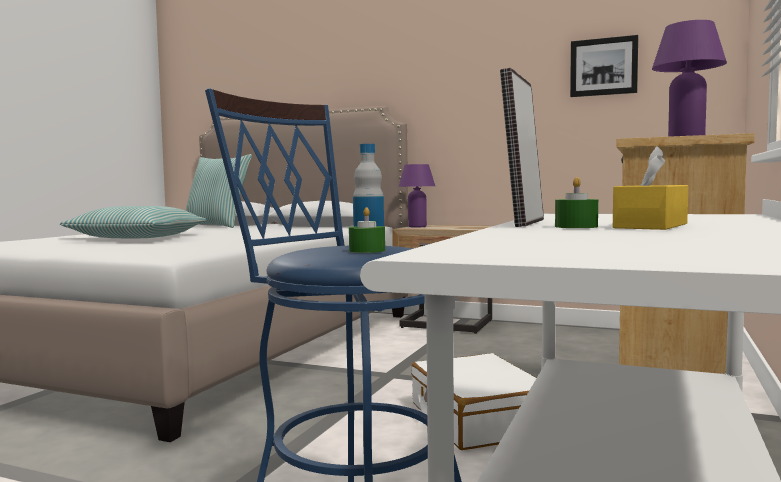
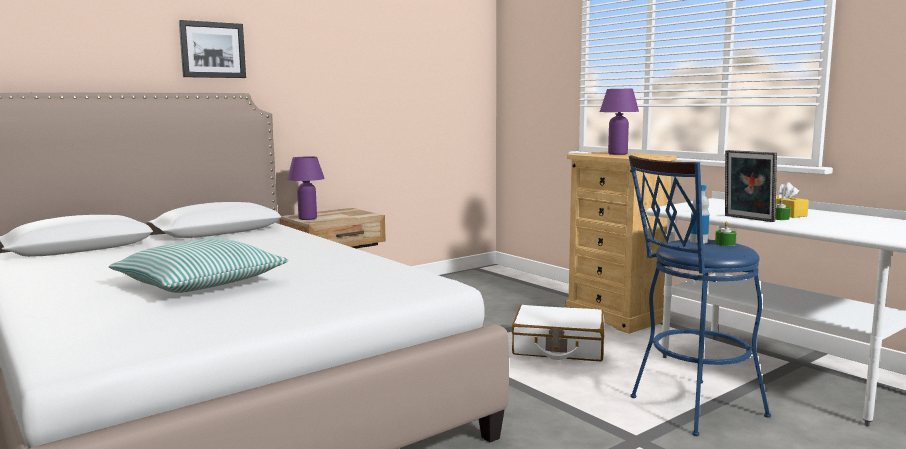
camera: 60 degrees left, 5 degrees up
(217, 226) = (91, 253): pillow -> none
(603, 67) = (422, 73): picture -> picture (212, 50)

